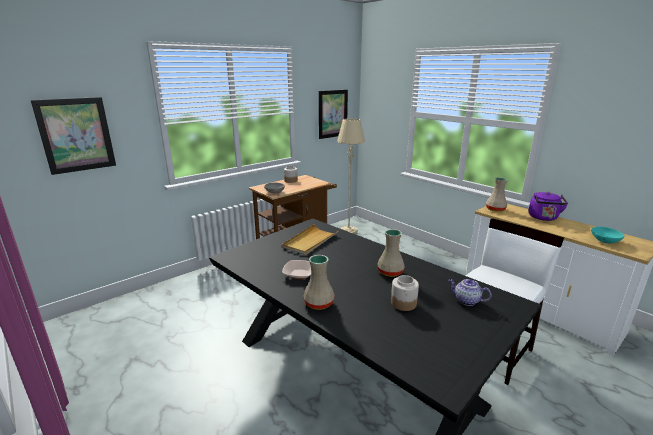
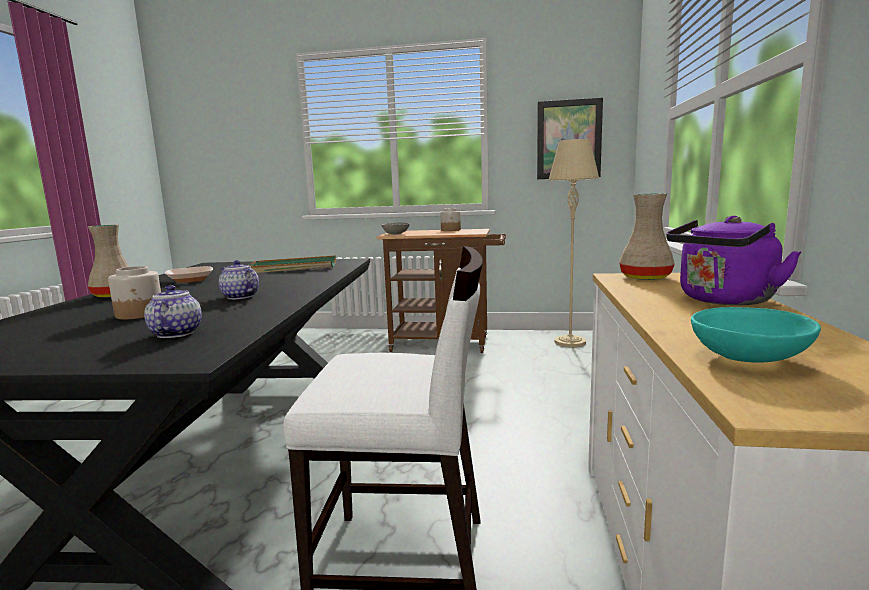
camera: 50 degrees right, 10 degrees down
(76, 135) = (229, 151): picture -> none
(310, 241) = (293, 268): beige tray -> green tray
(390, 272) = (239, 296): beige vase -> teapot

